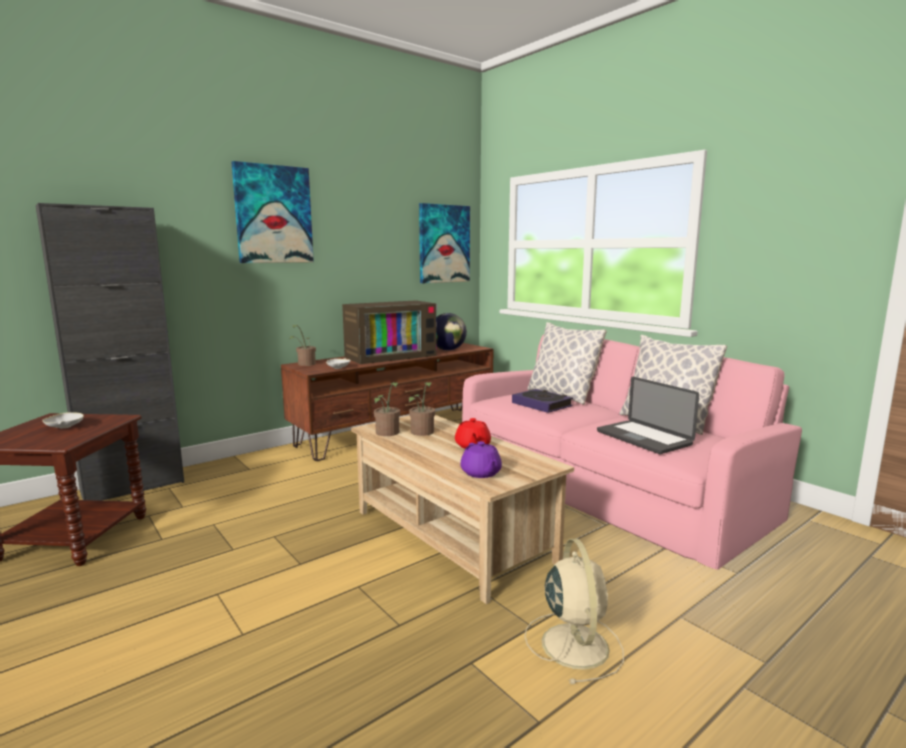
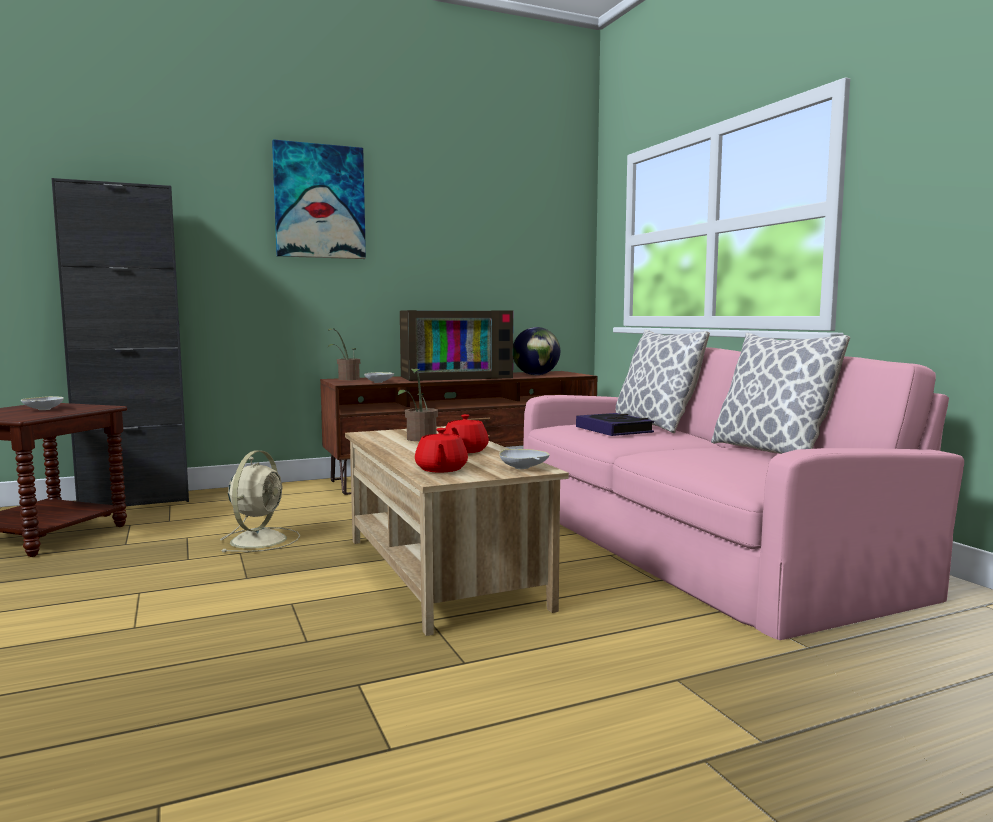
camera: 15 degrees right, 5 degrees down
(387, 433) = (378, 438): potted plant -> none
(444, 244) = (543, 243): picture -> none
(481, 473) = (441, 469): purple teapot -> red teapot
(538, 465) = (522, 468): none -> white bowl
(574, 643) = (503, 685): beige fan -> beige fan (260, 539)
(643, 438) = (712, 461): laptop -> none

